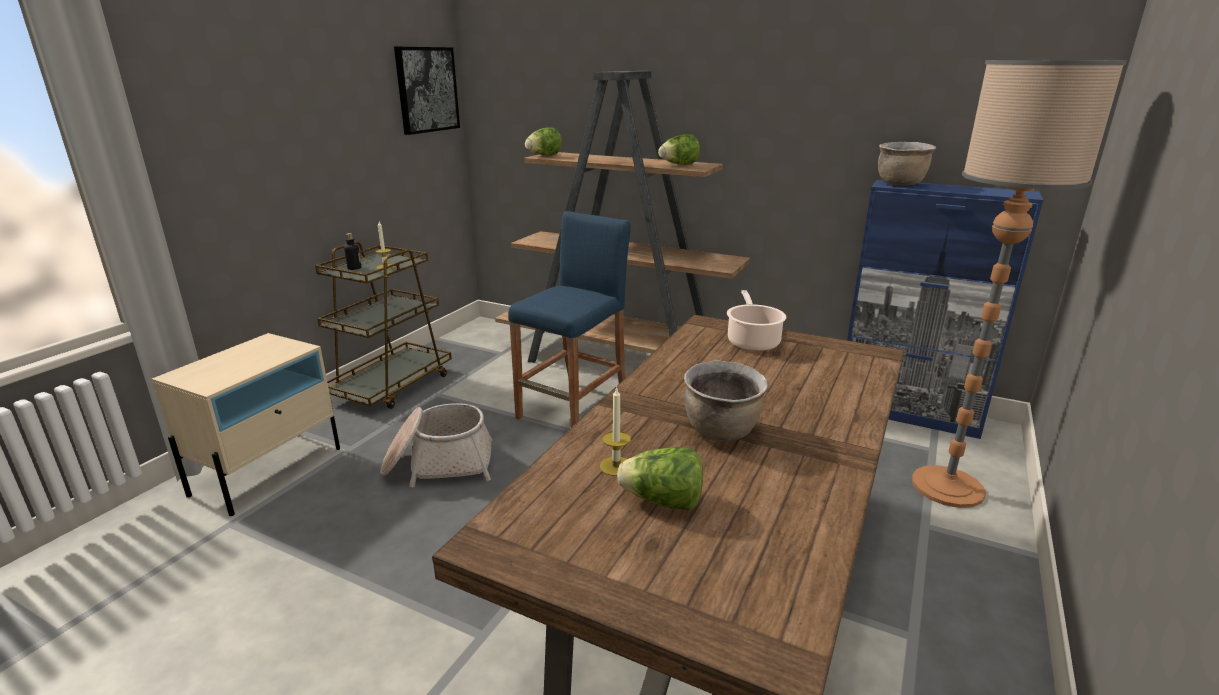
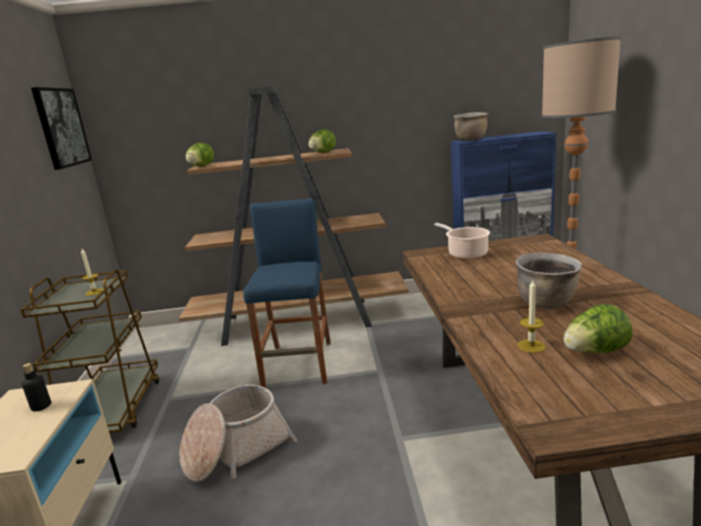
camera: 30 degrees left, 5 degrees down
(354, 268) = (61, 301): bottle -> bottle (41, 406)

